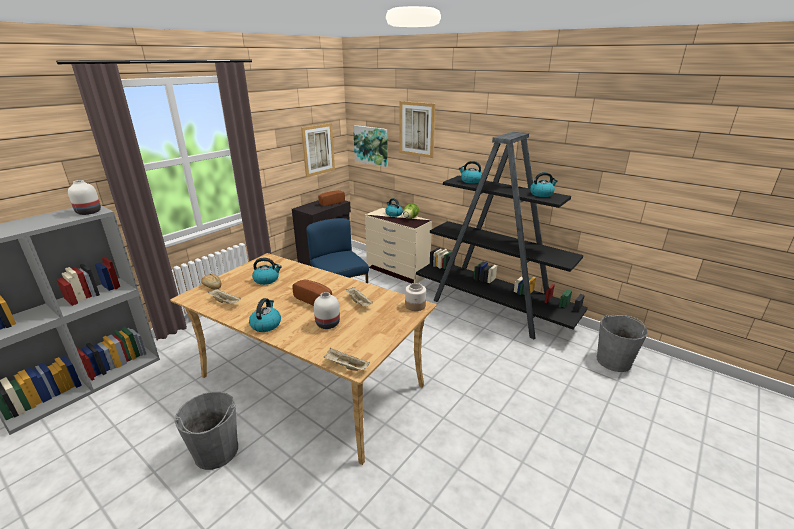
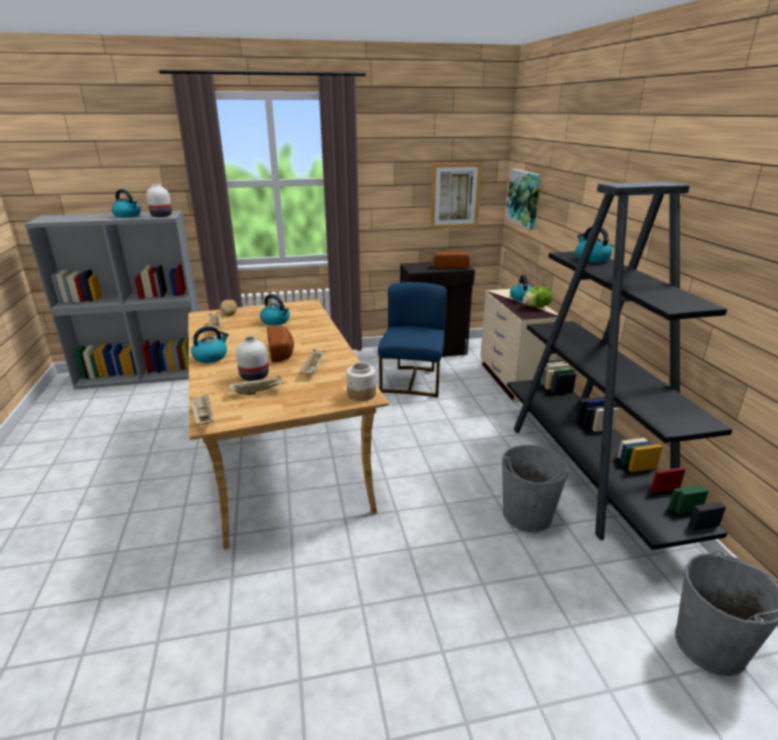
camera: 40 degrees right, 0 degrees up
(216, 452) = (148, 468): grey bucket -> grey bucket (527, 515)
(350, 333) = (258, 392): none -> beige tray
(417, 129) = (568, 176): picture -> none
(541, 194) = (671, 295): kettle -> kettle (128, 215)

